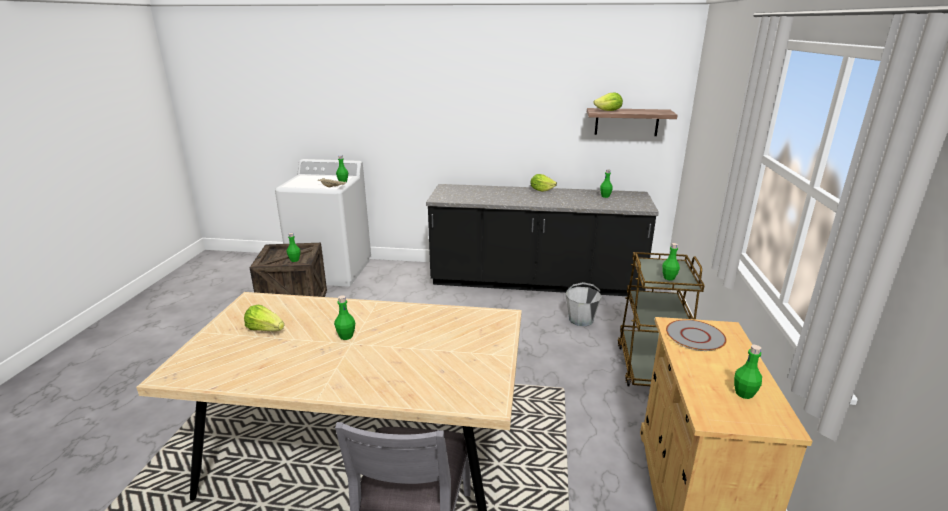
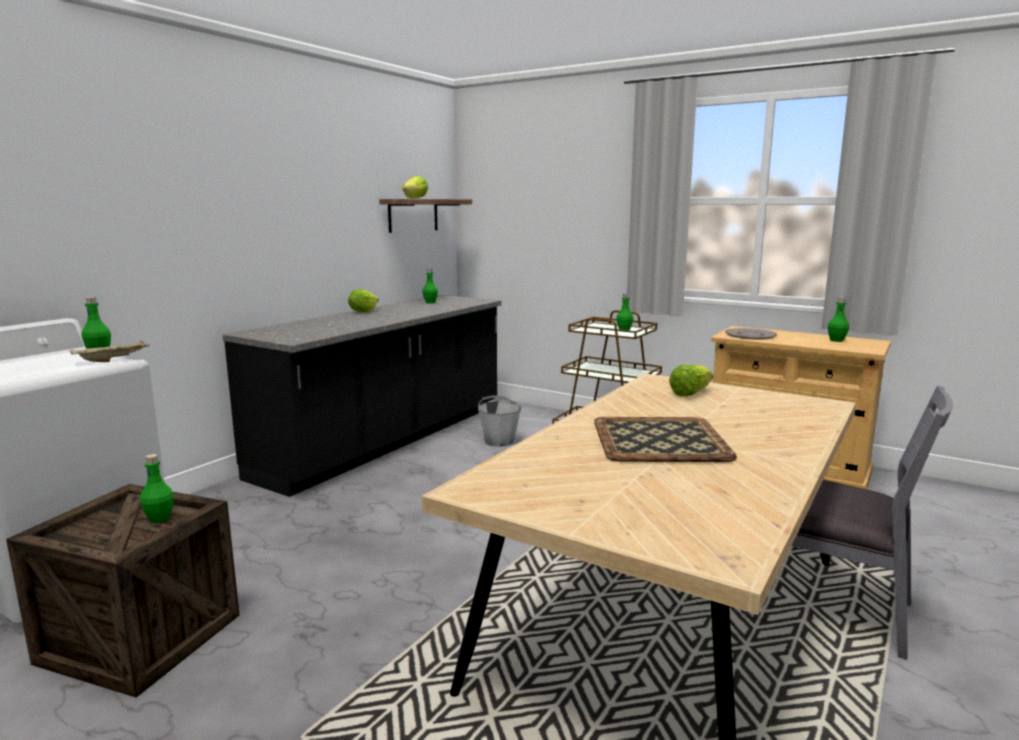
camera: 65 degrees left, 10 degrees down
(265, 330) = (602, 484): lettuce -> lettuce (690, 393)
(346, 336) = (658, 440): green bottle -> tray

